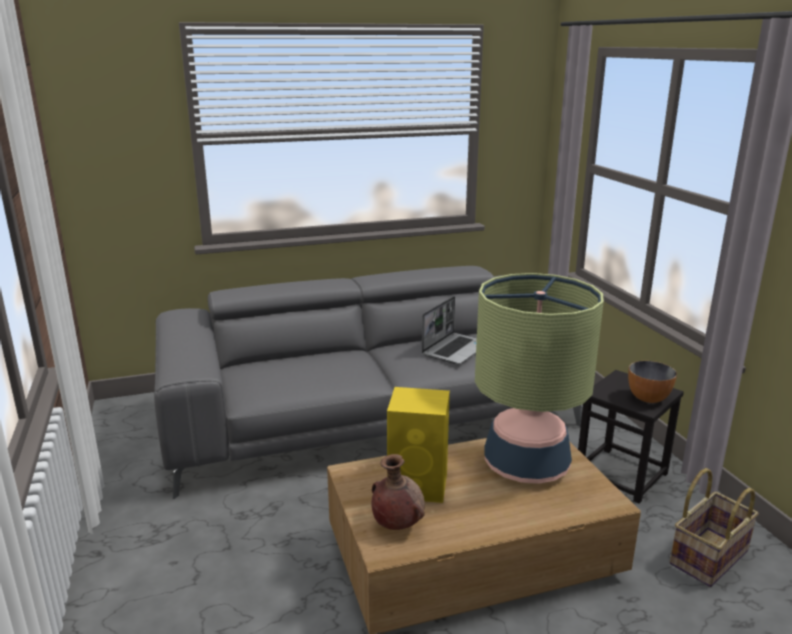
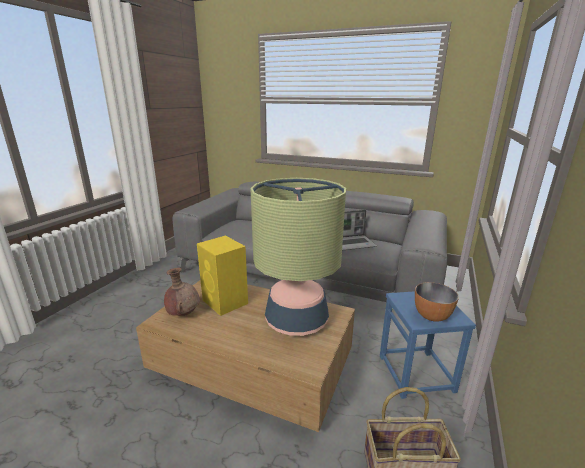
camera: 40 degrees right, 0 degrees up
(622, 474) = (416, 373): black stool -> blue stool

